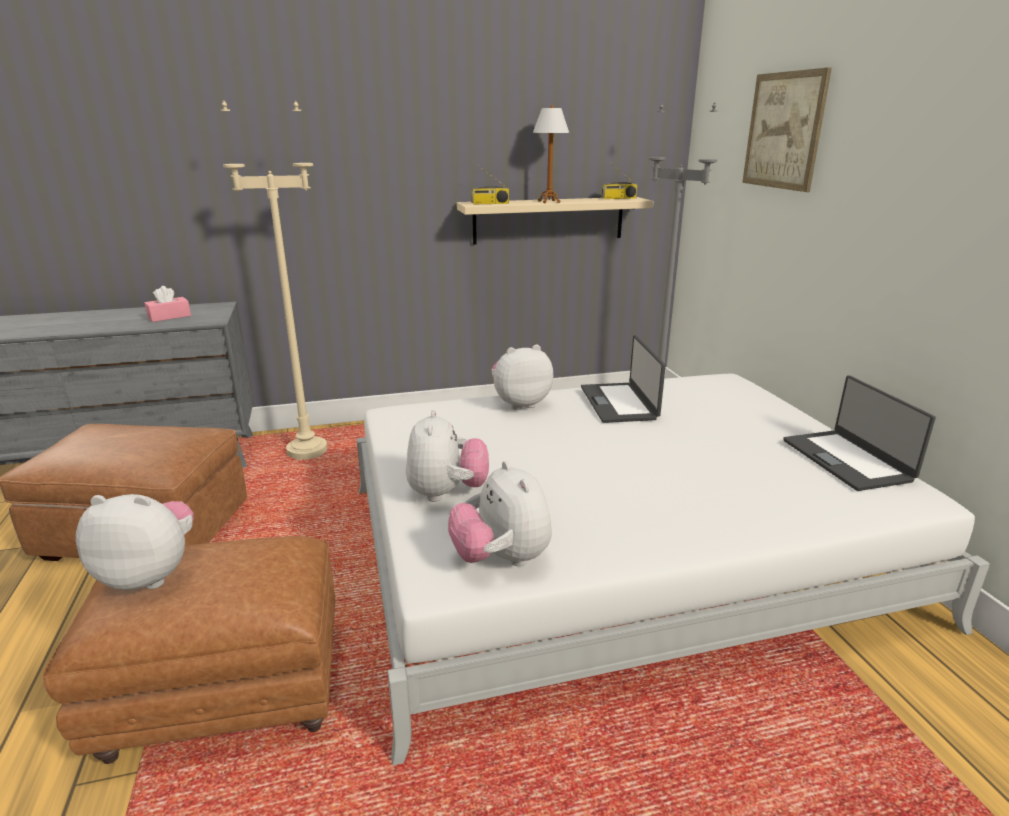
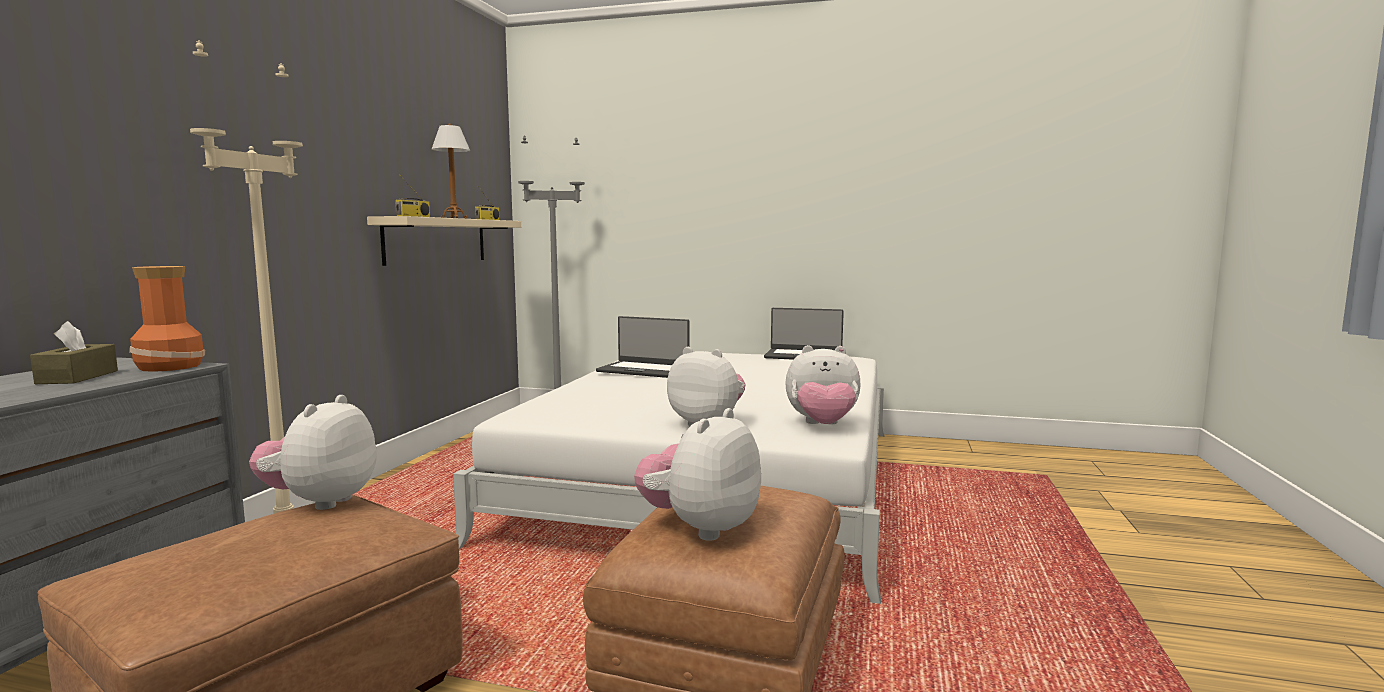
camera: 60 degrees left, 15 degrees down
(169, 316) = (78, 377): pink tissue box -> brown tissue box
(207, 318) = (168, 367): none -> vase
(520, 403) = (584, 388): plush toy -> plush toy (320, 502)
(784, 131) = (637, 160): picture -> none

